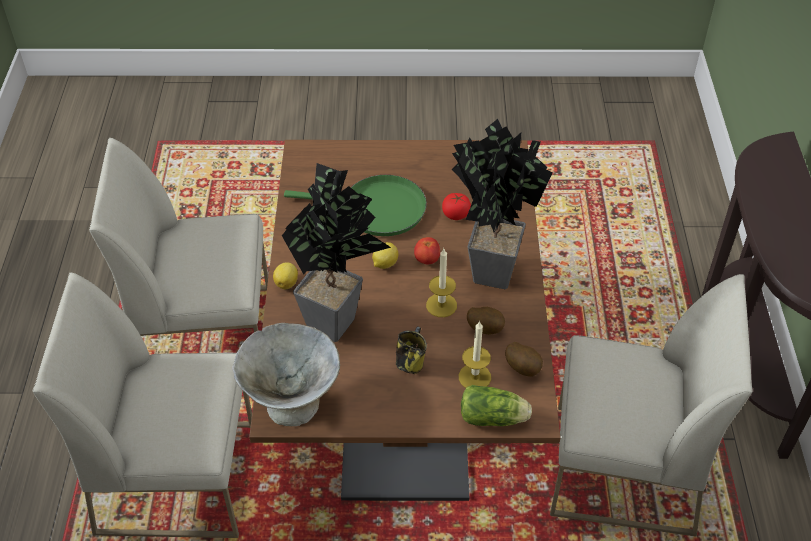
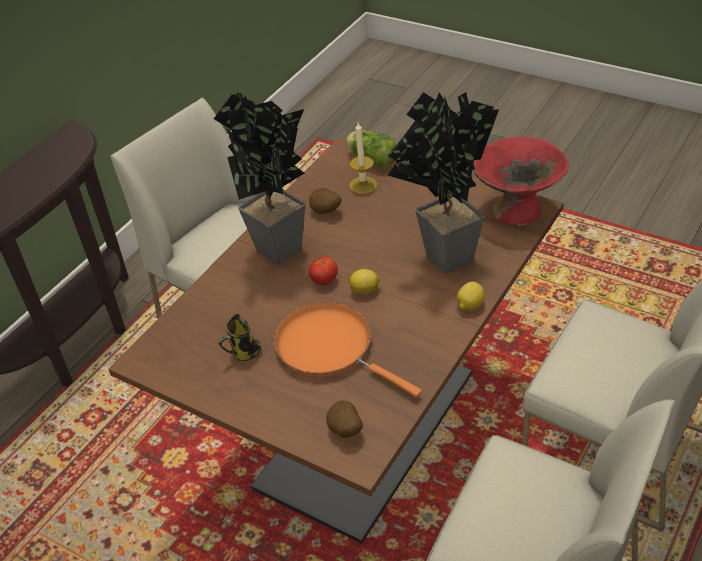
camera: 145 degrees left, 5 degrees down
(292, 404) = (517, 211): grey bowl -> red bowl
(377, 209) = (330, 348): green frying pan -> orange frying pan
(410, 362) = (403, 209): mug -> mug (244, 353)
(441, 305) = (344, 240): candle -> none
(456, 214) = (259, 313): tomato -> none
(523, 368) = (322, 179): potato -> potato (345, 431)

